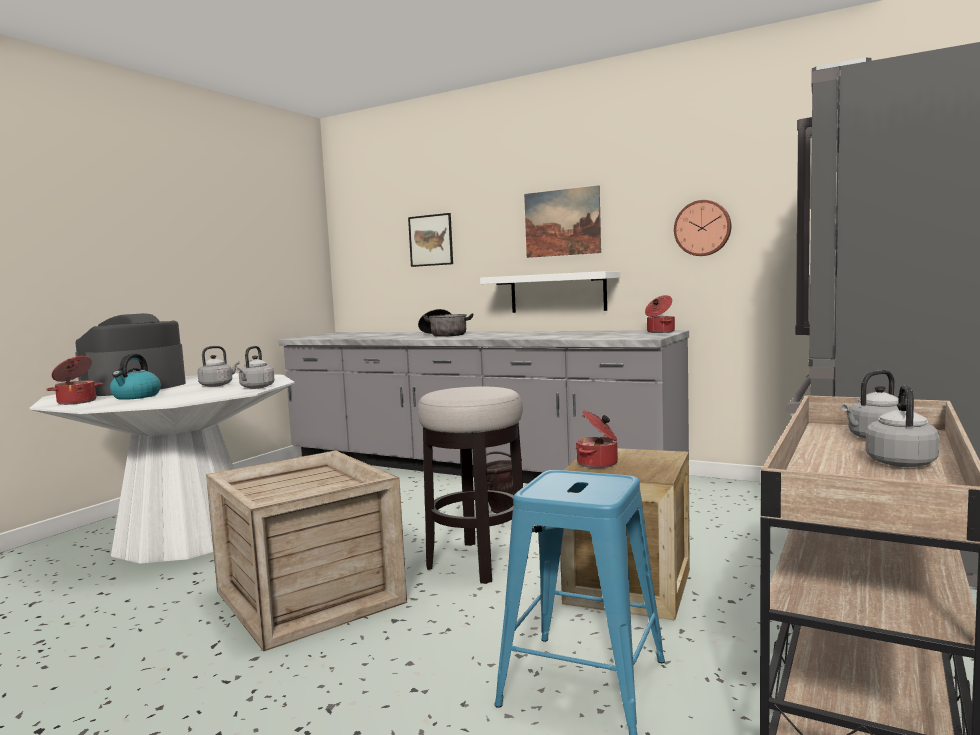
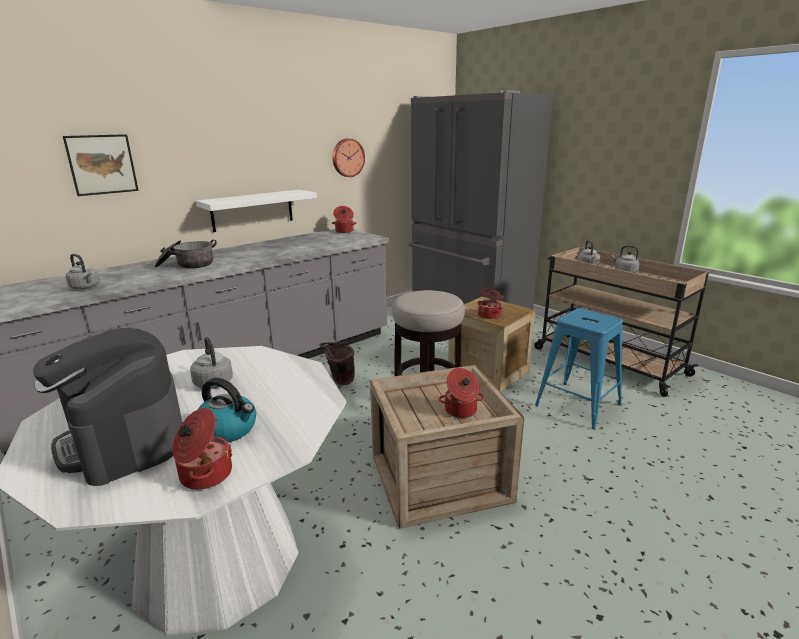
camera: 70 degrees left, 15 degrees up
(256, 387) = (277, 362): grey kettle -> grey kettle (86, 287)
(287, 495) = (461, 411): none -> cooking pot
(562, 222) = (251, 150): picture -> none

